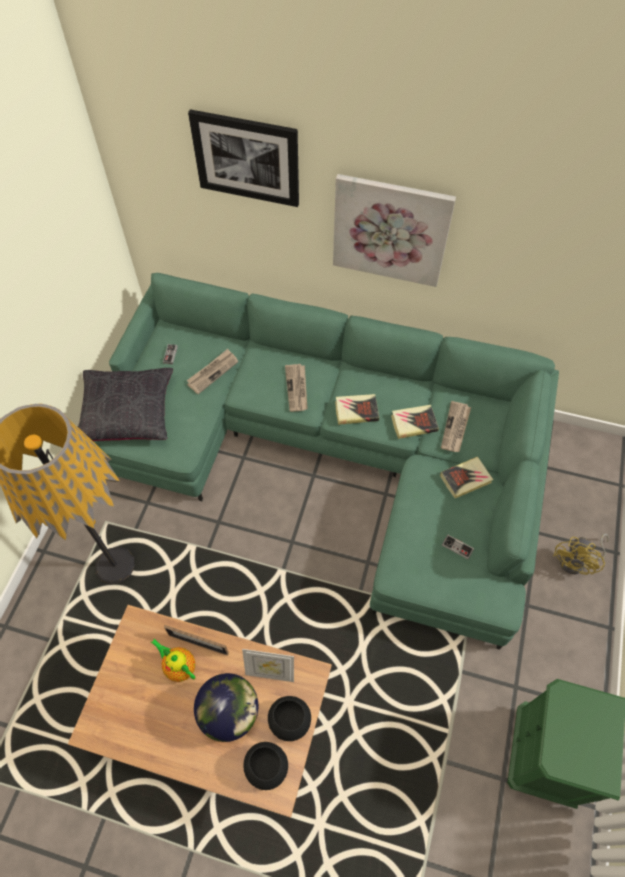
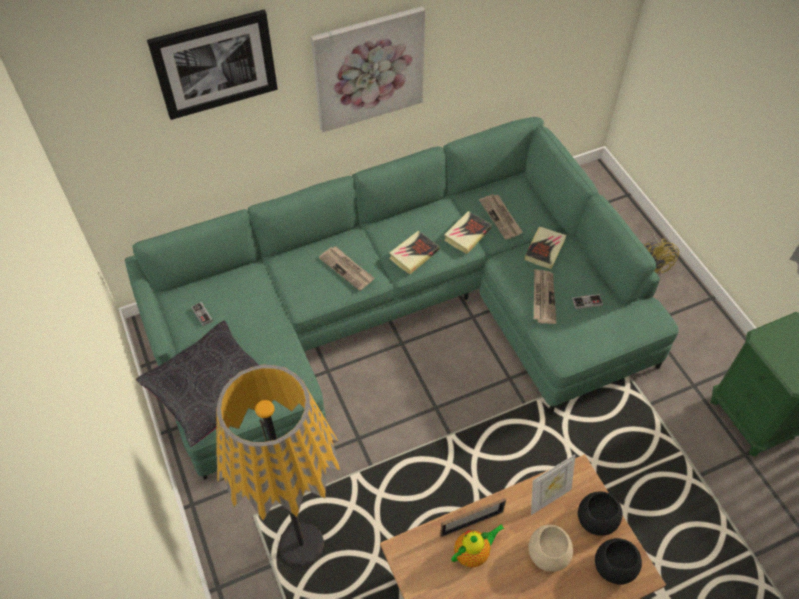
camera: 40 degrees left, 5 degrees down
(179, 666) = (473, 553): teapot -> teapot turned 150 degrees clockwise
(212, 372) = (258, 303): newspaper -> newspaper (543, 297)
(229, 712) = (548, 552): globe -> beige bowl

